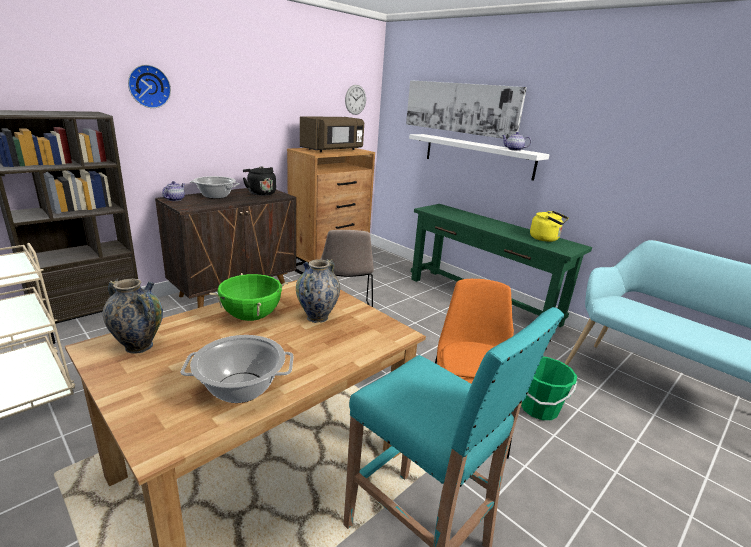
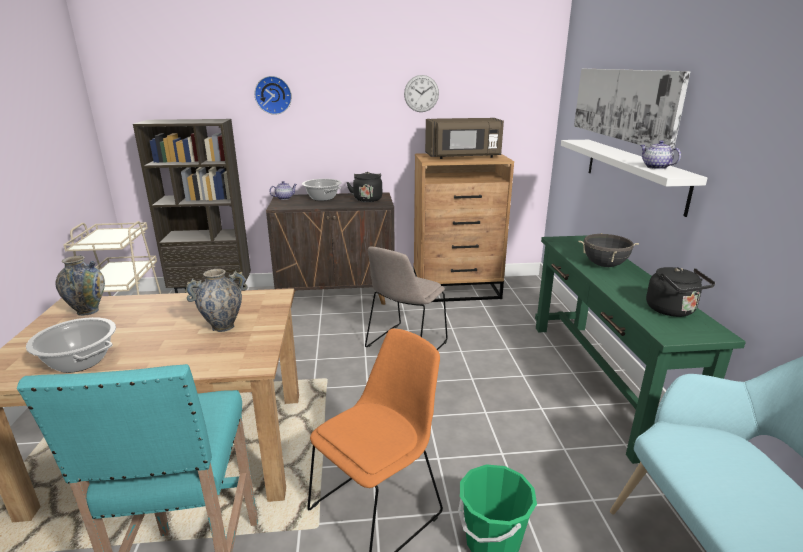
camera: 40 degrees right, 0 degrees up
(251, 316) = (182, 311): green cooking pot -> none
(355, 99) = (517, 96): wall clock -> wall clock (421, 93)
(476, 220) = (604, 265): none -> black cooking pot
(546, 239) = (673, 311): yellow kettle -> black kettle

